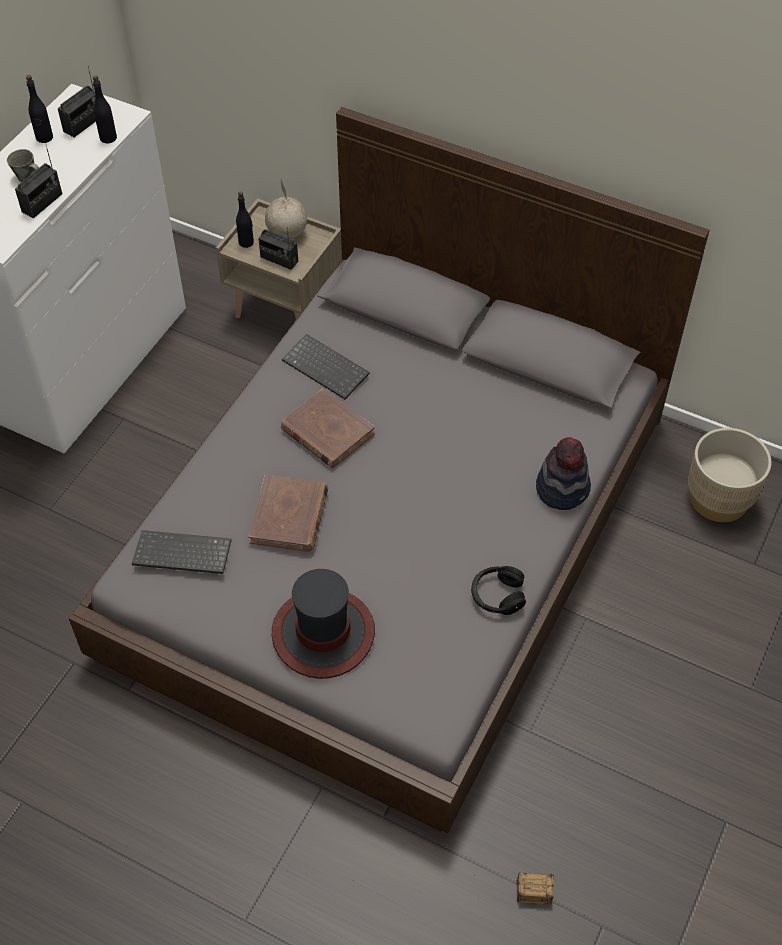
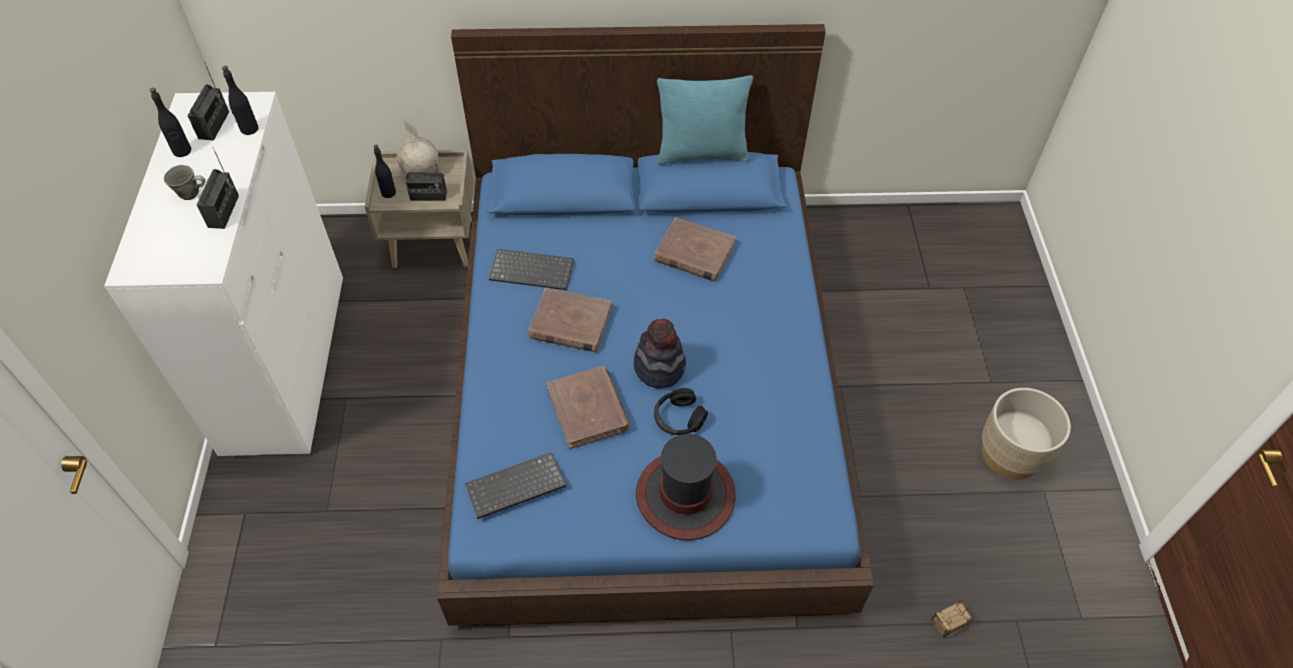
camera: 30 degrees left, 0 degrees up
(392, 531) = (646, 388): grey bed -> blue bed
(490, 415) = (694, 253): none -> brown book
(497, 595) = (801, 394): black headphones -> black headphones (678, 418)
(553, 319) = (702, 154): none -> turquoise pillow
(563, 488) = (790, 286): hat -> hat (659, 366)
(719, 499) = (872, 251): beige planter -> beige planter (1010, 455)

